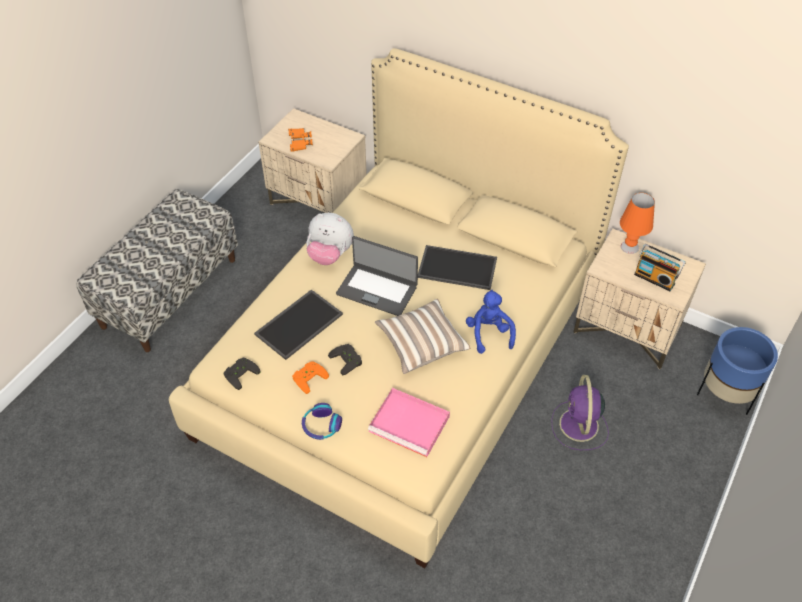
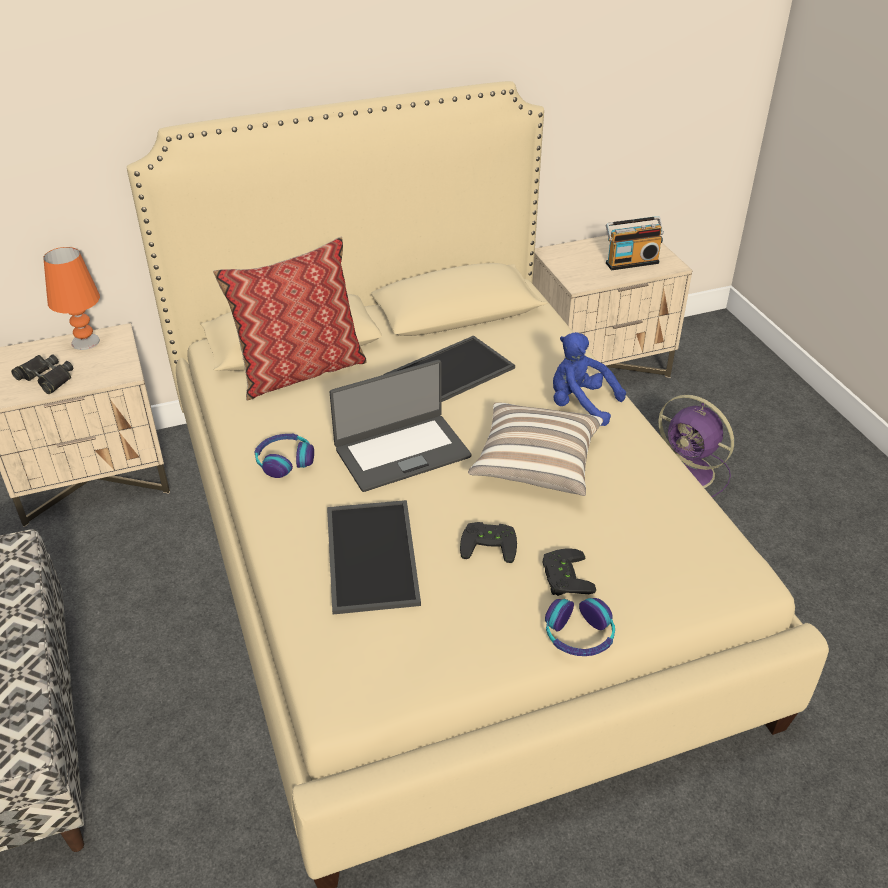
camera: 50 degrees left, 10 degrees down
(240, 373) = (386, 674): black game controller -> black game controller (563, 576)
(299, 142) = (46, 378): orange binoculars -> black binoculars
(308, 377) = (476, 600): orange game controller -> none
(330, 255) = (284, 461): plush toy -> headphones
(397, 214) = (300, 370): none -> pillow
(410, 424) = (659, 544): pink tray -> none
(629, 247) = (571, 253): orange table lamp -> orange table lamp (85, 342)
(725, 393) = (740, 358): blue planter -> none

